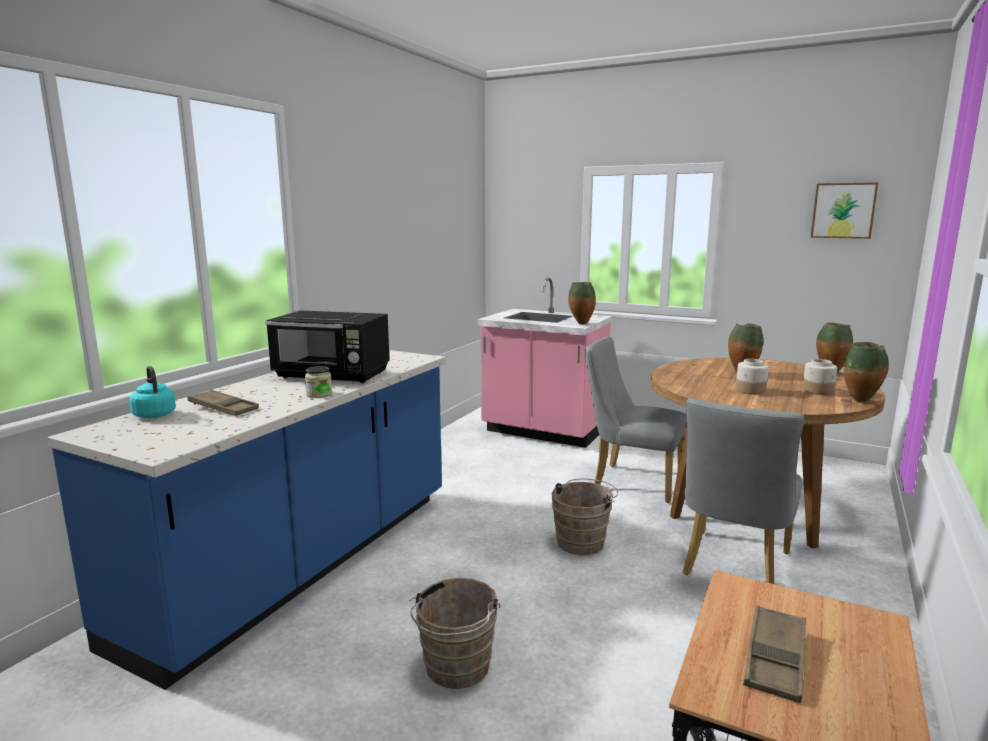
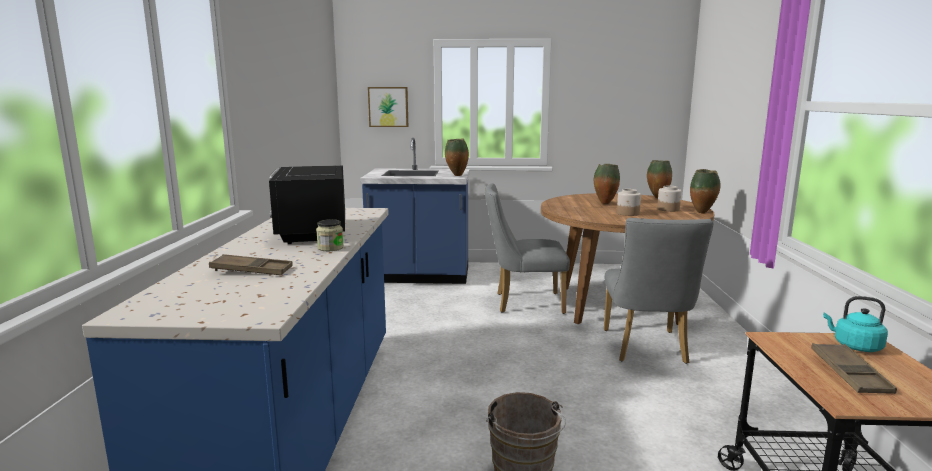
camera: 25 degrees left, 0 degrees up
(154, 414) = (180, 286): turquoise kettle -> turquoise kettle (854, 346)
(333, 375) = (312, 232): black microwave -> black microwave turned 90 degrees clockwise
(543, 432) = (420, 276): pink counter -> blue counter
(583, 541) = (529, 354): brown bucket -> none
(843, 210) = (639, 77): picture -> picture (388, 107)

